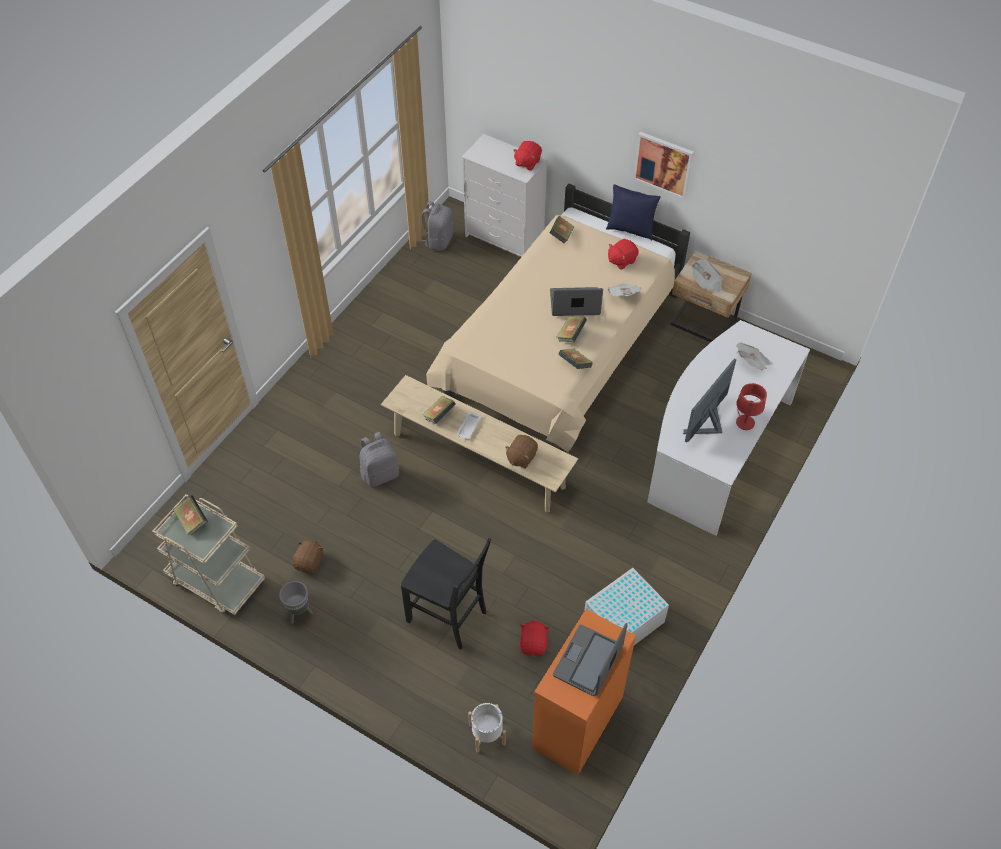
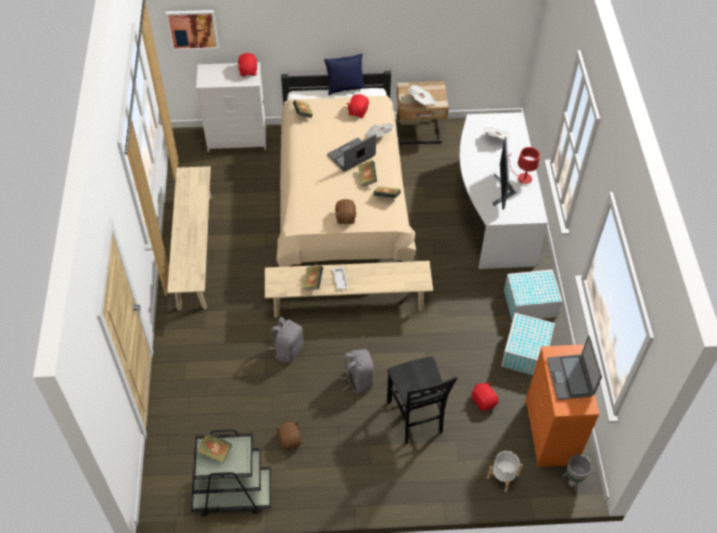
camera: 35 degrees left, 0 degrees up
(216, 580) = (232, 493): beige cart -> black cart
(299, 613) = (312, 478): grey planter -> grey planter (573, 480)
(373, 328) = (195, 250): none -> beige bench
(438, 241) = (190, 164): grey backpack -> grey backpack (358, 380)
(448, 617) = (415, 417): black chair -> black chair turned 75 degrees clockwise
(521, 457) = (392, 280): brown plush toy -> brown plush toy (345, 217)
(663, 164) = (360, 28): picture -> picture (192, 29)
(673, 571) = (529, 303): none -> white storage box

